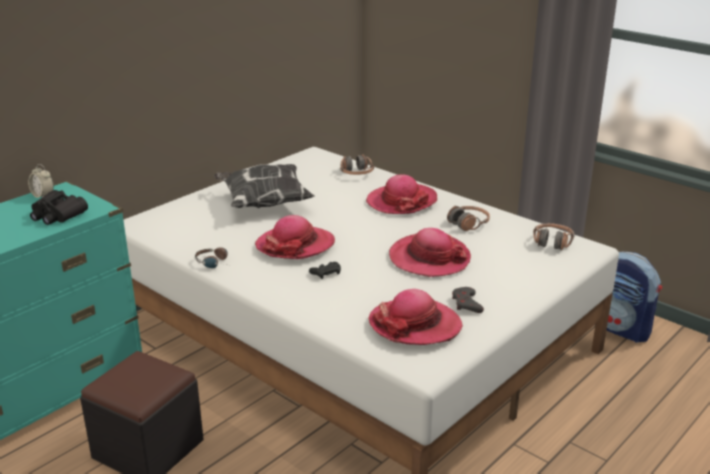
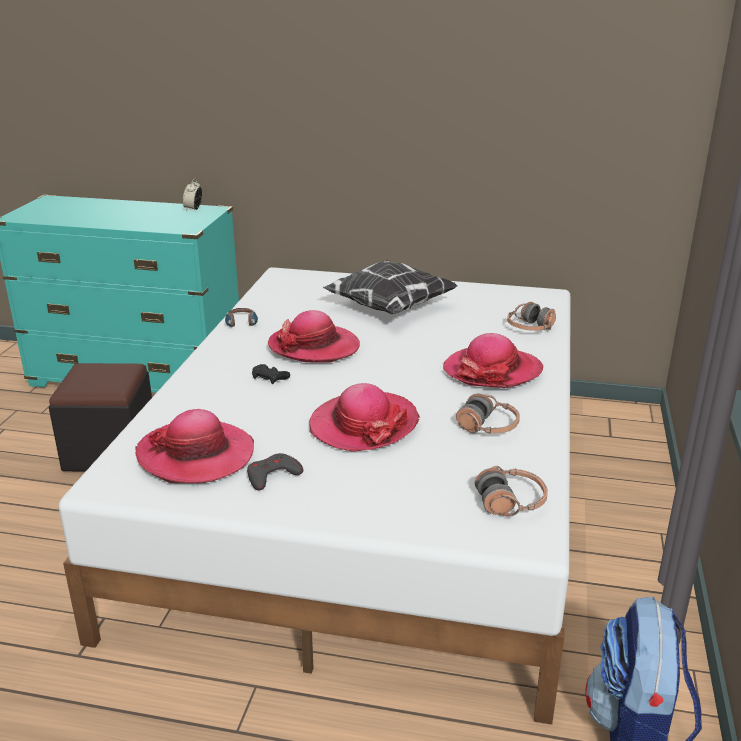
camera: 60 degrees right, 0 degrees up
(57, 215) = (162, 222): black binoculars -> none

